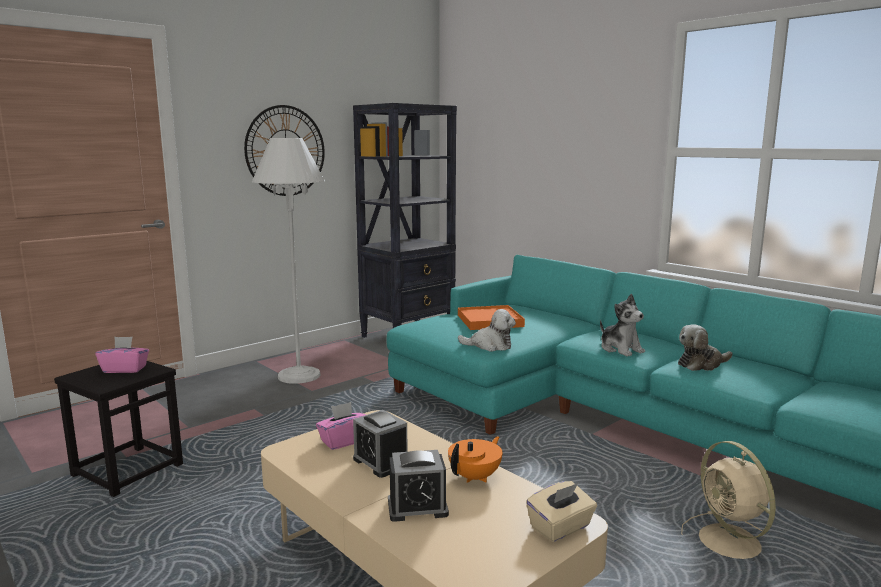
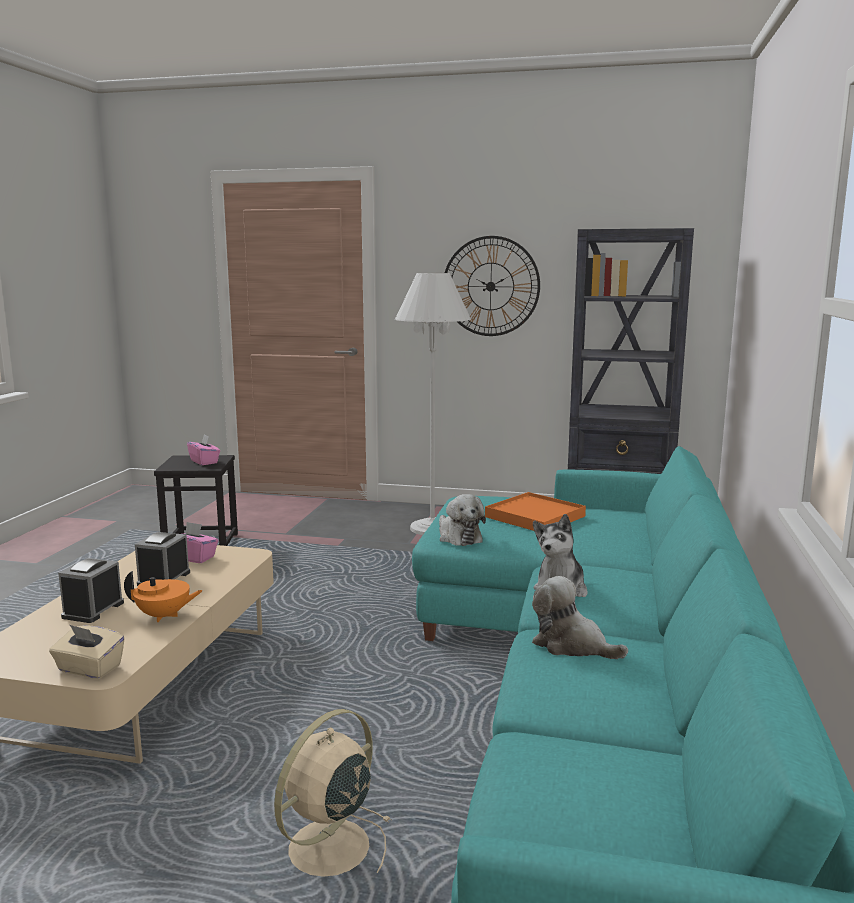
camera: 55 degrees right, 0 degrees up
(417, 507) = (93, 610): alarm clock -> alarm clock turned 60 degrees clockwise

